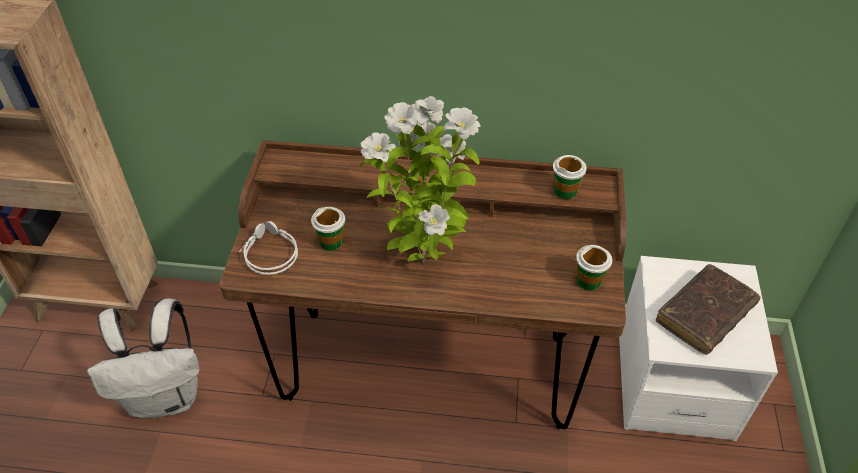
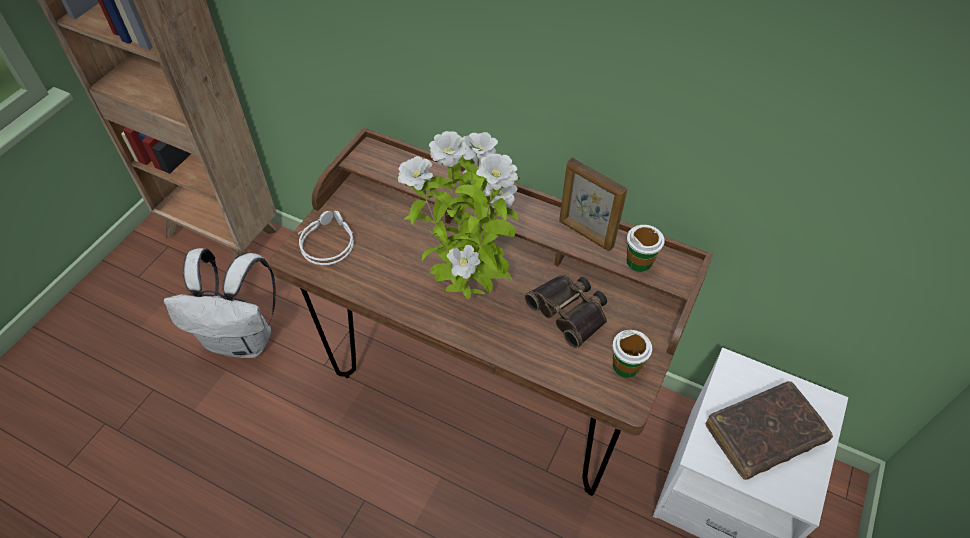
camera: 20 degrees right, 5 degrees up
(331, 242) = (388, 247): cup -> none
(509, 181) = (585, 234): none -> picture frame
(521, 250) = (570, 311): none -> binoculars

